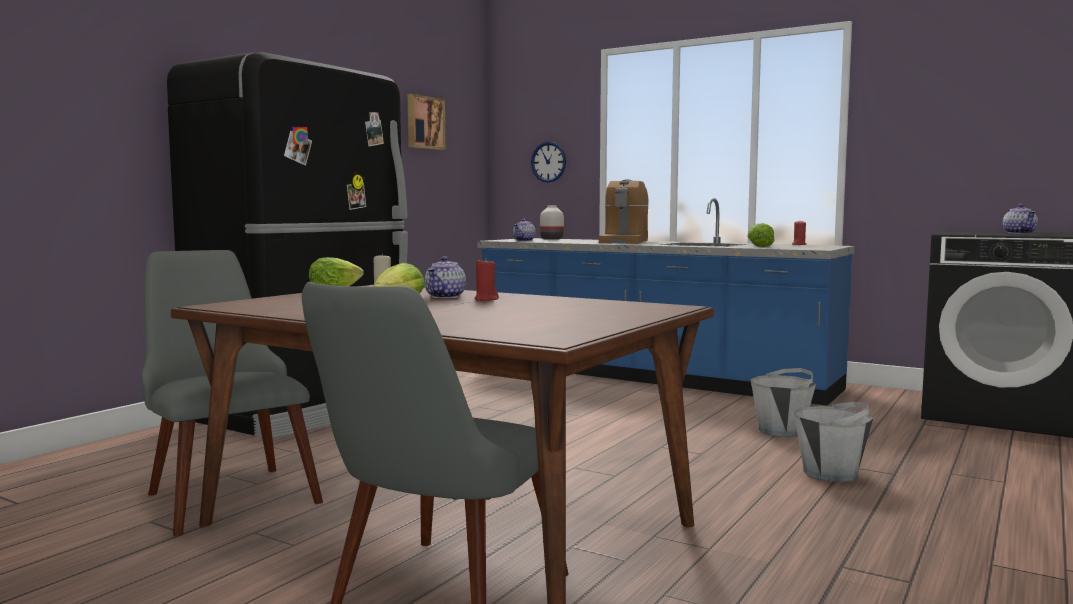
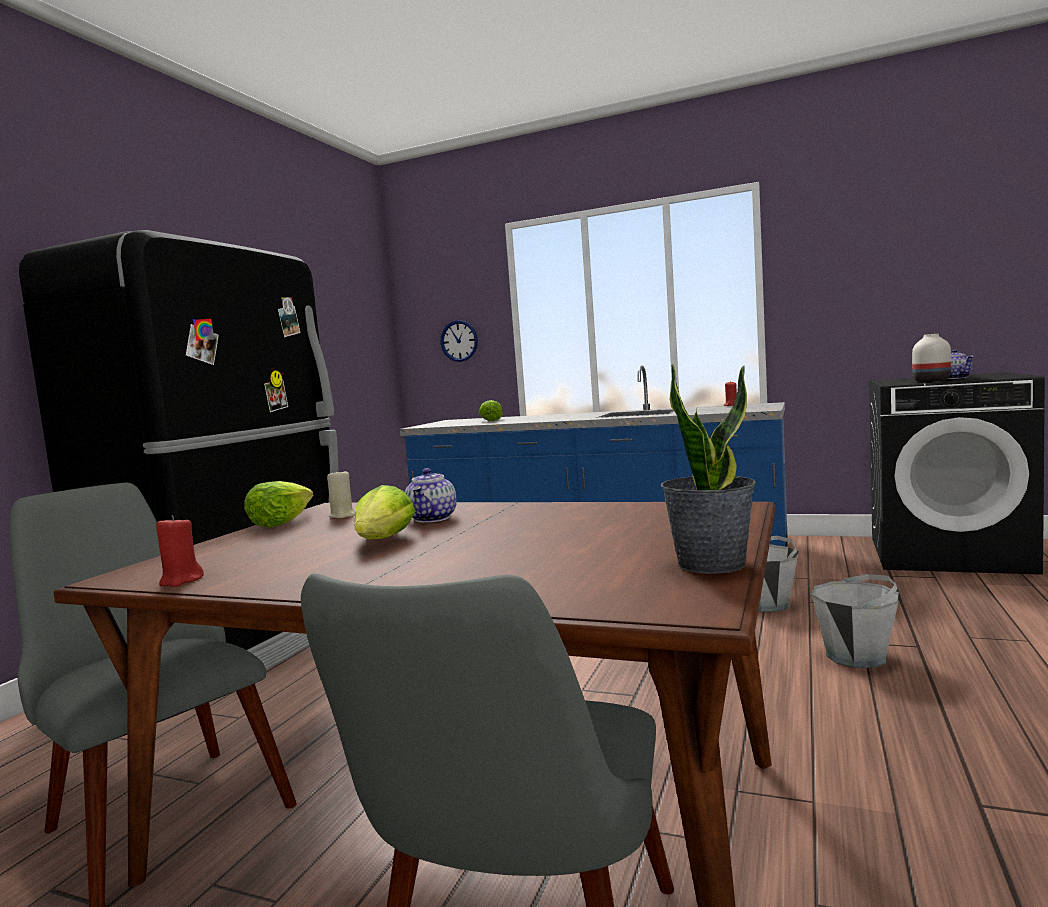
camera: 10 degrees left, 0 degrees up
(424, 122) = (328, 308): picture -> none
(486, 299) = (489, 518): red candle -> red candle (181, 581)
(524, 240) = (449, 424): teapot -> none
(551, 239) = (473, 419): white vase -> white vase (930, 381)
(599, 327) = (710, 564): none -> potted plant
(624, 242) = (554, 416): coffee machine -> none
(760, 246) = (702, 411): lettuce -> lettuce (492, 420)

